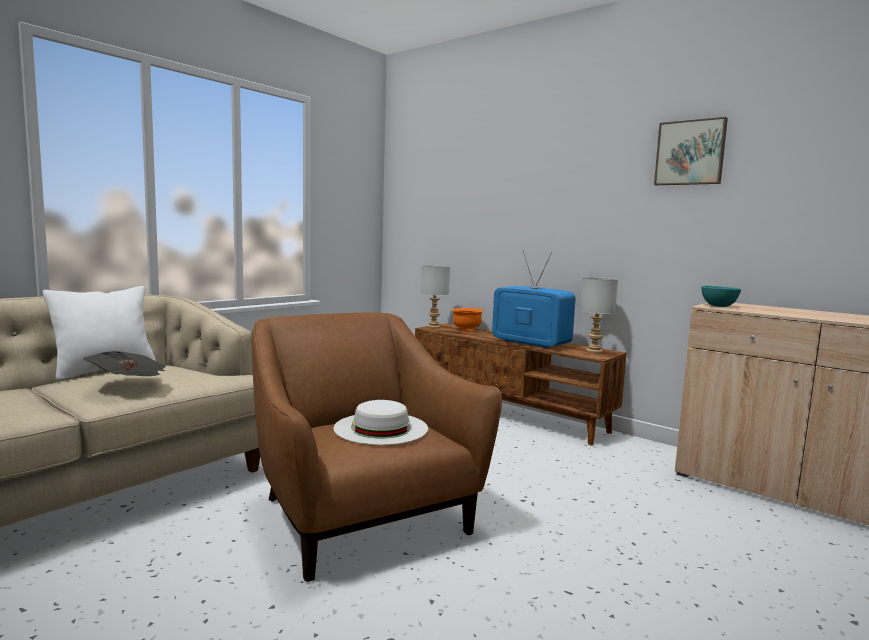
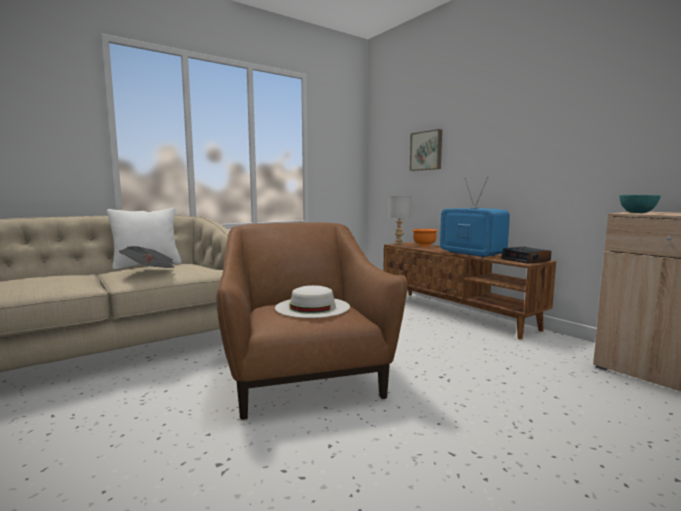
camera: 15 degrees right, 0 degrees up
(595, 351) = (526, 260): grey table lamp -> alarm clock
(690, 153) = (614, 78): picture -> picture (426, 151)

